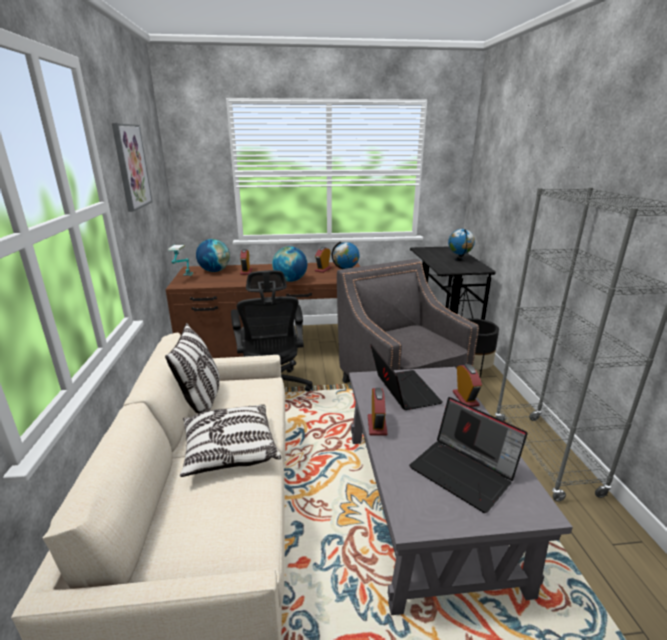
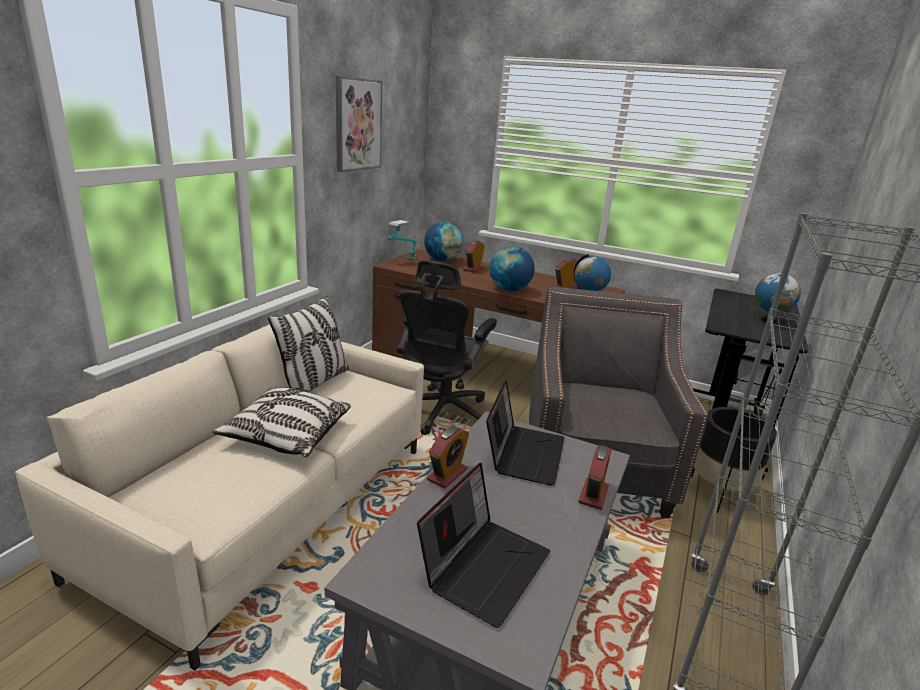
camera: 30 degrees right, 0 degrees up
(464, 472) = (484, 566): laptop -> laptop turned 135 degrees counterclockwise

